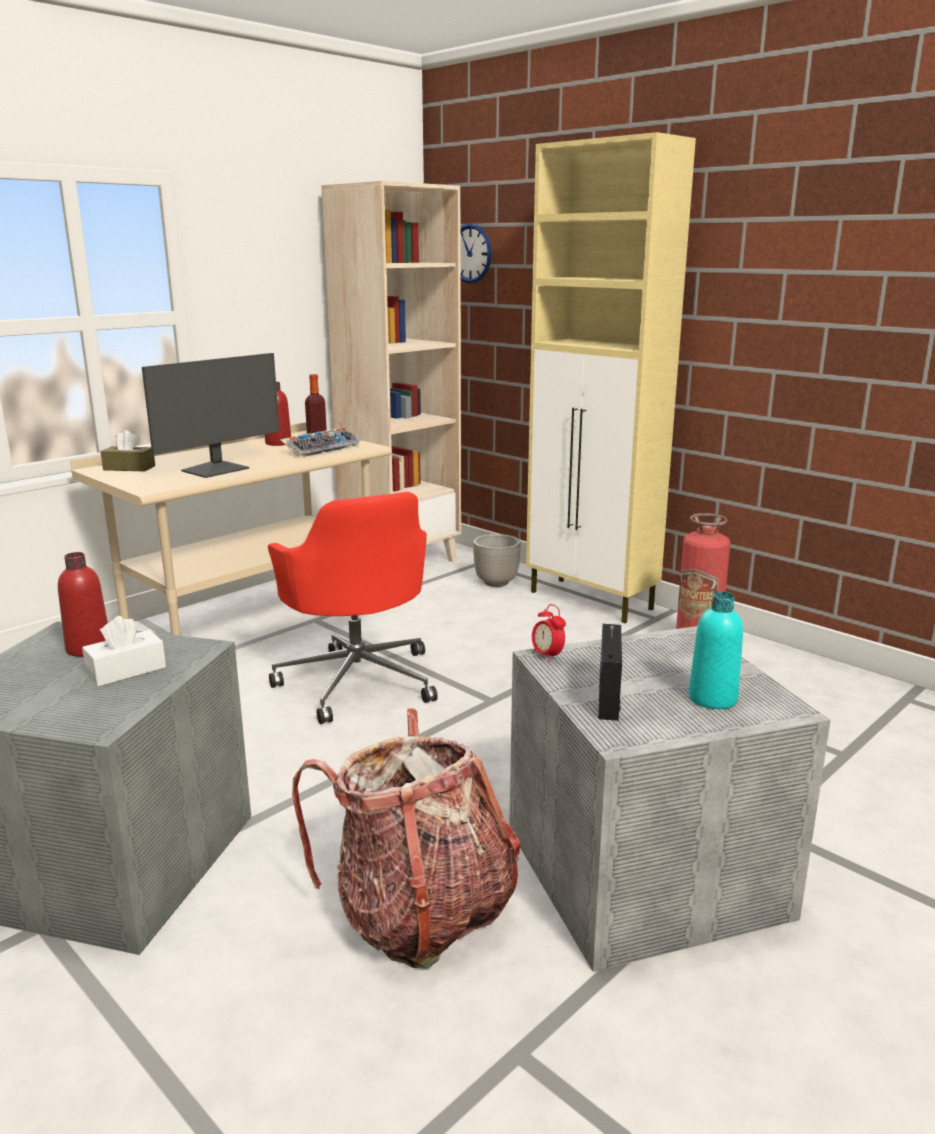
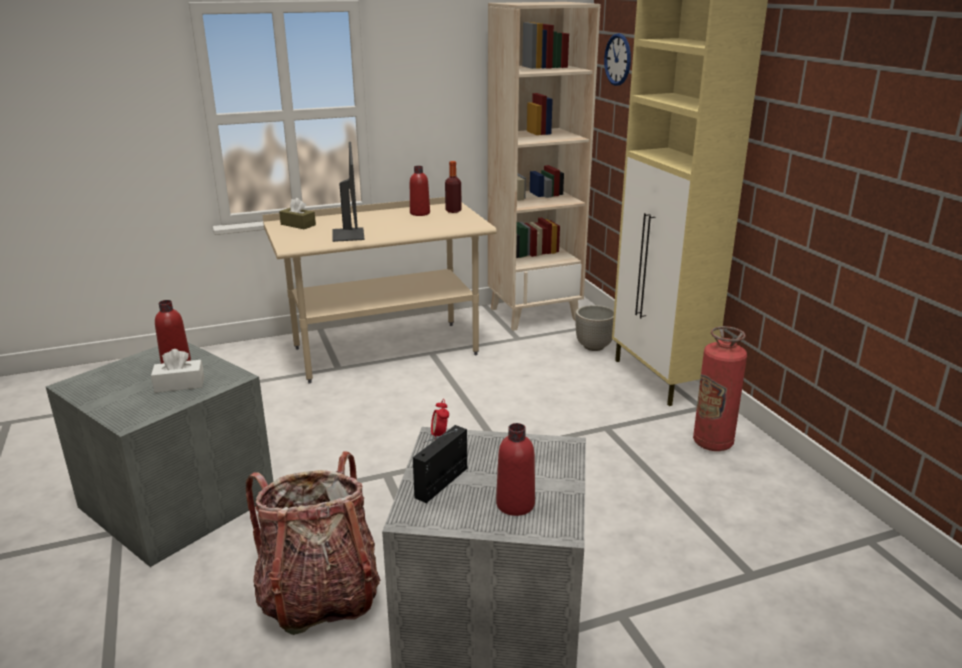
camera: 25 degrees right, 5 degrees up
(217, 470) = (349, 234): monitor -> monitor turned 75 degrees counterclockwise
(322, 450) = (442, 224): keyboard -> none
(358, 680) = (421, 410): red office chair -> none
(712, 698) = (515, 504): turquoise bottle -> red bottle

